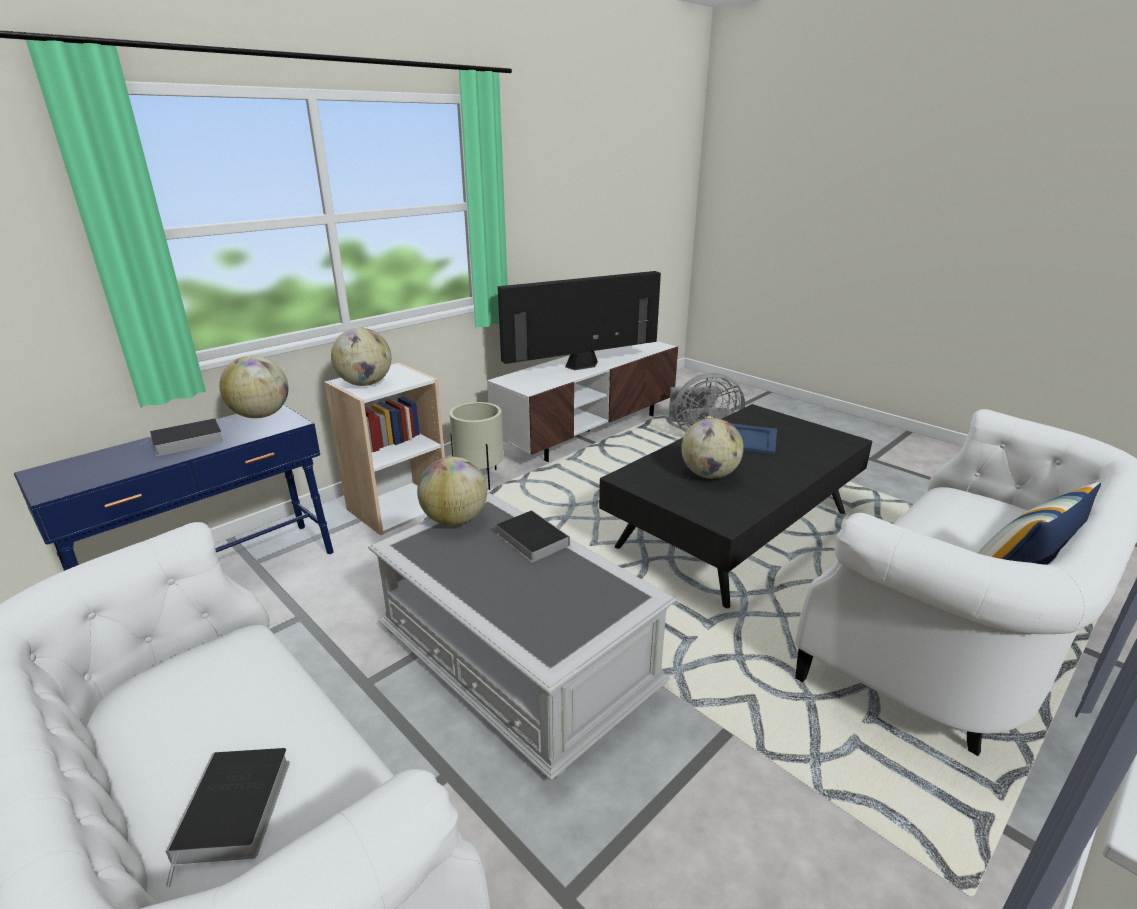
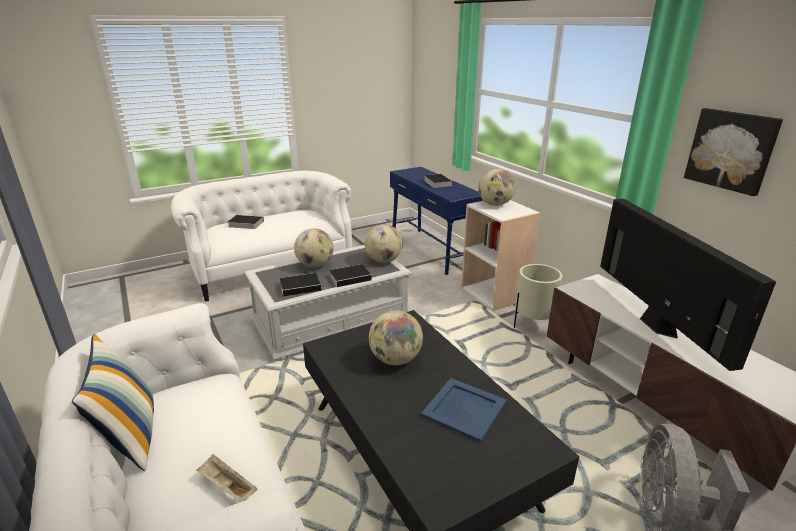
camera: 105 degrees right, 0 degrees up
(261, 415) = (464, 191): globe -> globe (315, 265)
(530, 212) = (731, 150): none -> picture
(585, 582) = (301, 287): none -> book
(960, 511) = (227, 487): none -> beige tray

